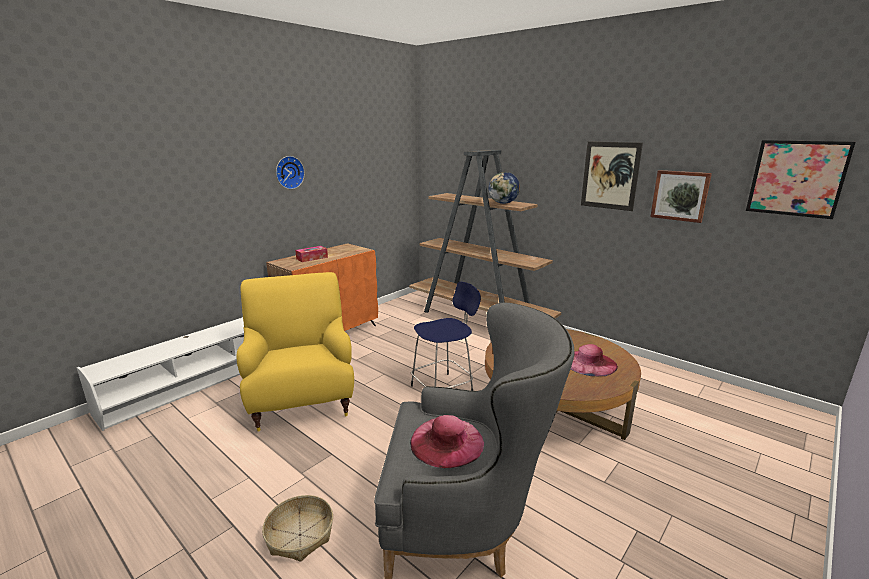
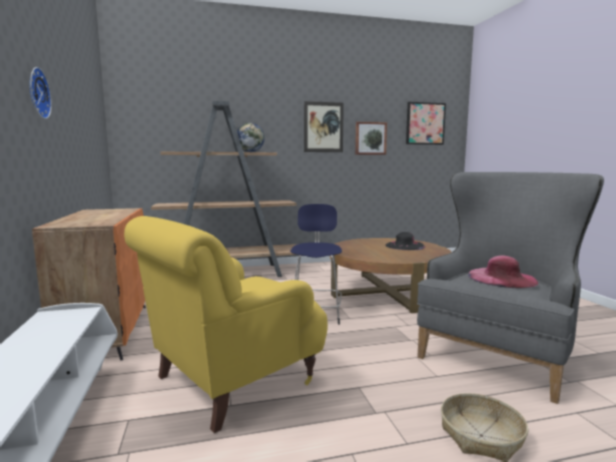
camera: 55 degrees left, 10 degrees down
(302, 401) = (231, 381): yellow armchair -> yellow armchair turned 60 degrees counterclockwise
(312, 258) = (92, 218): tissue box -> none
(589, 363) = (405, 246): pink hat -> black hat

